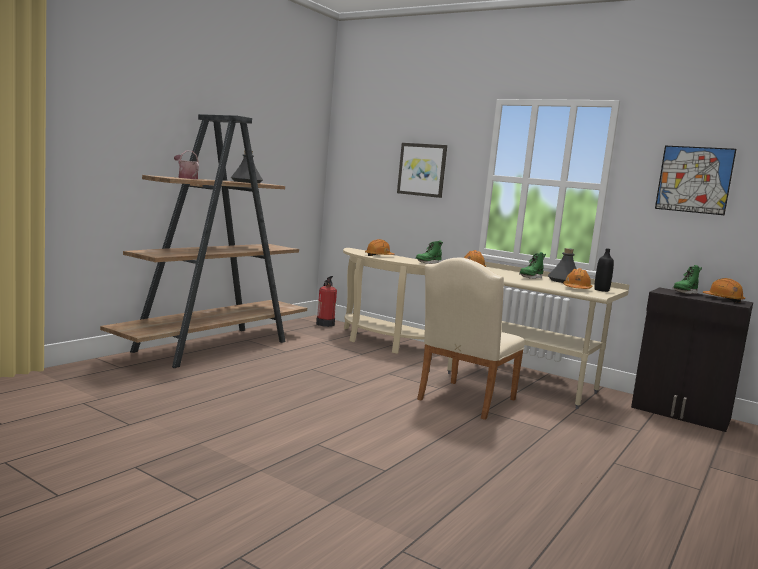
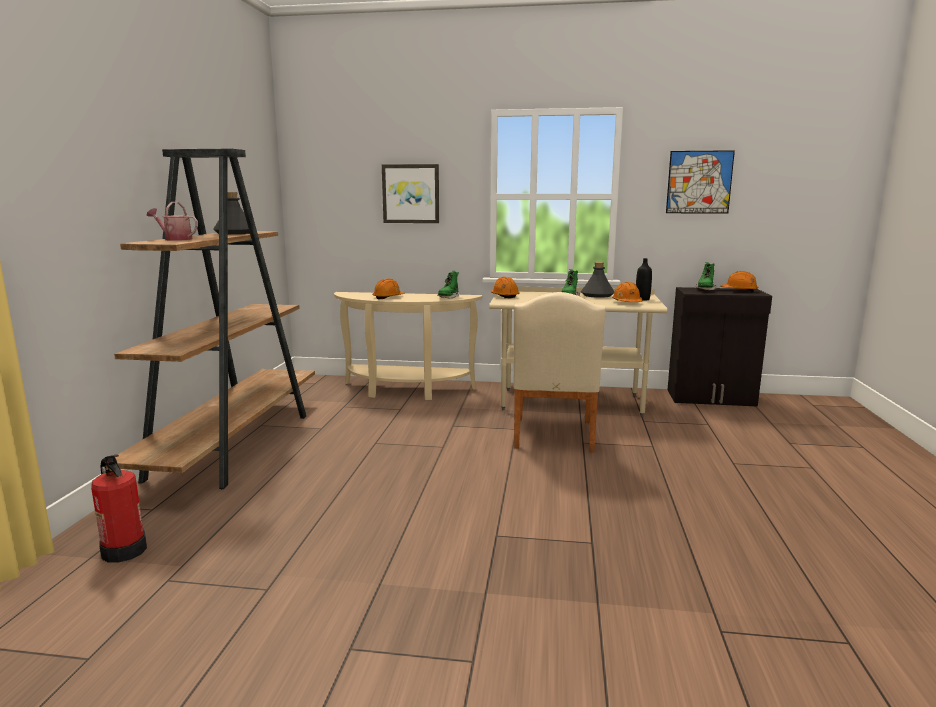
camera: 25 degrees left, 5 degrees up
(325, 324) = (319, 382): fire extinguisher -> fire extinguisher (124, 550)

